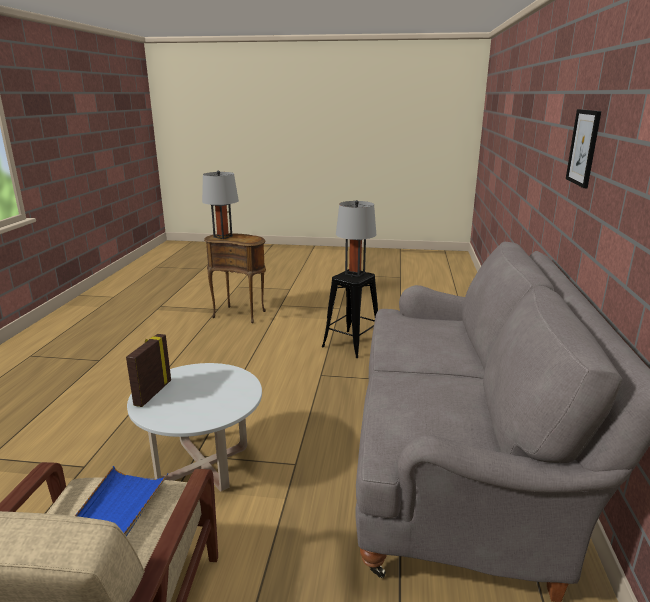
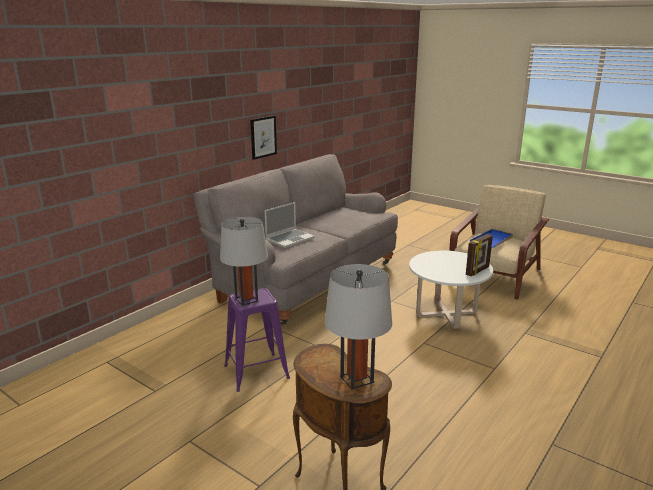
camera: 150 degrees left, 0 degrees up
(352, 344) = (256, 372): black stool -> purple stool
(430, 333) = (290, 239): none -> laptop
(583, 147) = (211, 109): picture -> picture (263, 137)

